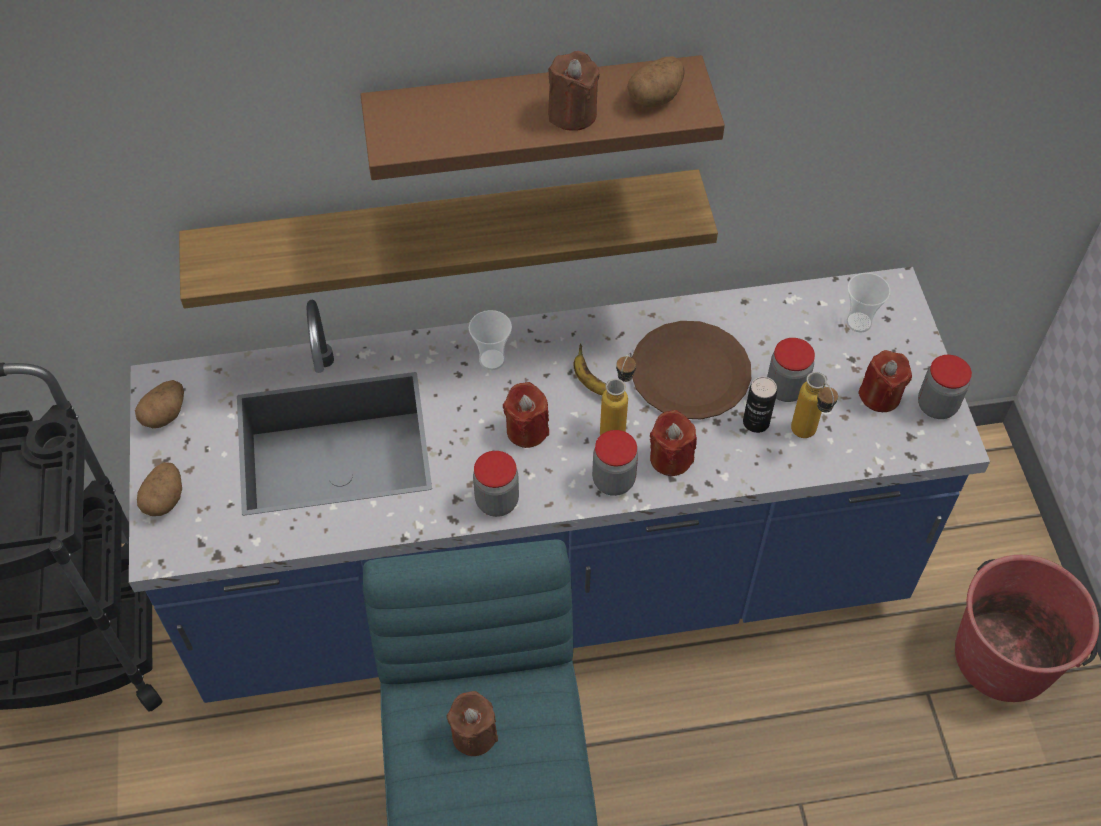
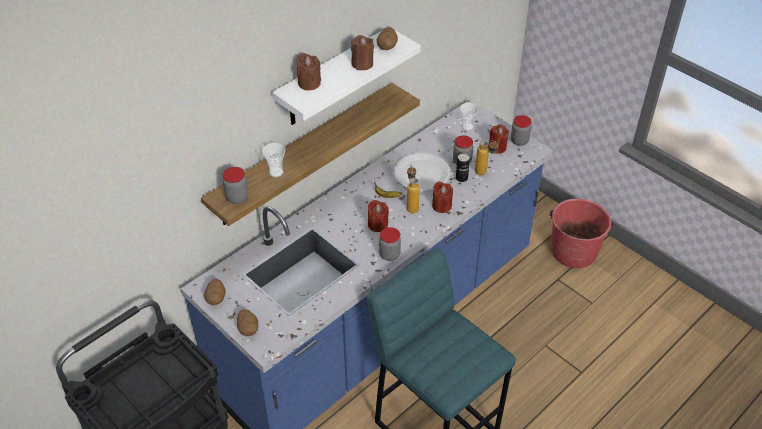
camera: 35 degrees left, 10 degrees down
(474, 734) = (443, 351): brown candle -> brown candle (309, 83)
(492, 360) = (339, 207): cup -> cup (276, 172)
(533, 115) = (333, 78): brown shelf -> white shelf
(613, 480) = (427, 224): jar -> jar (237, 197)
(690, 372) = (421, 173): brown plate -> white plate

